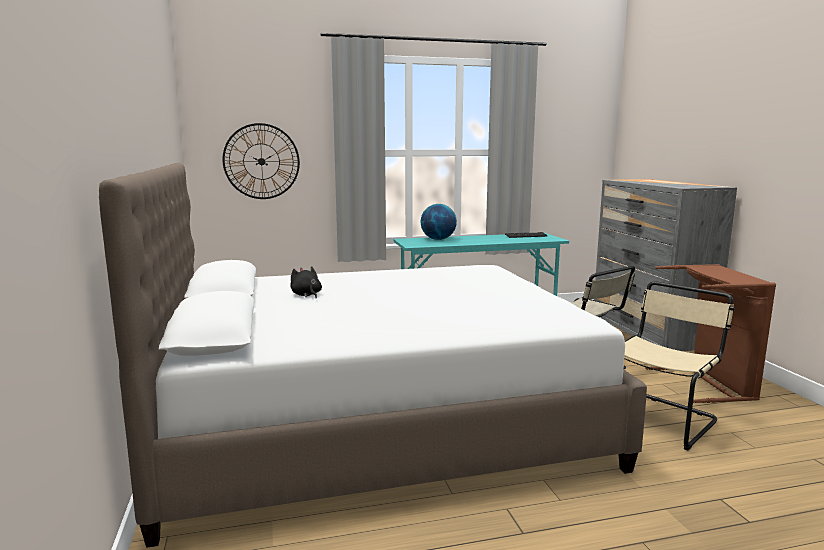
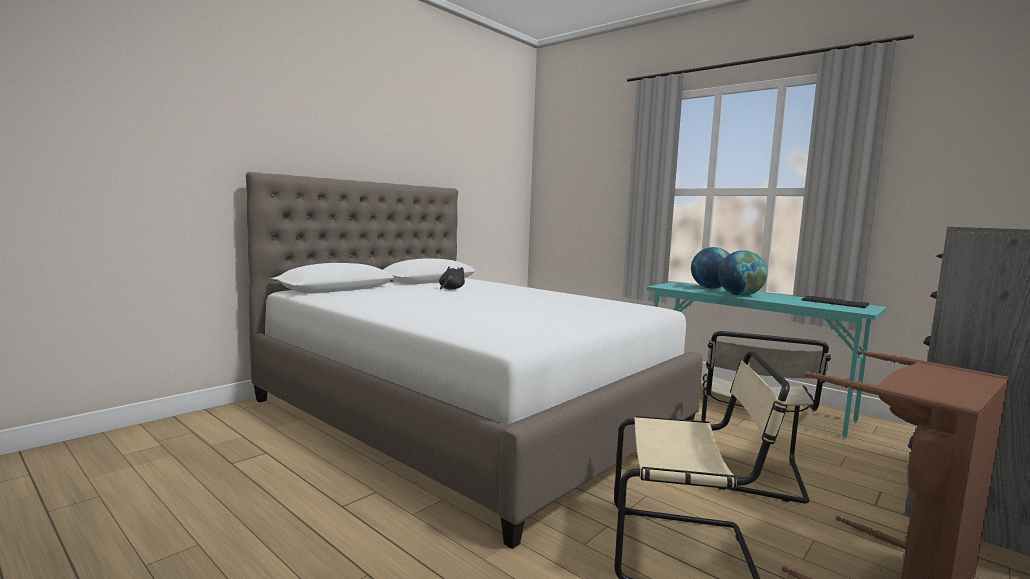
camera: 55 degrees right, 5 degrees down
(261, 161) = (578, 199): wall clock -> none
(476, 242) = (740, 295): none -> globe

